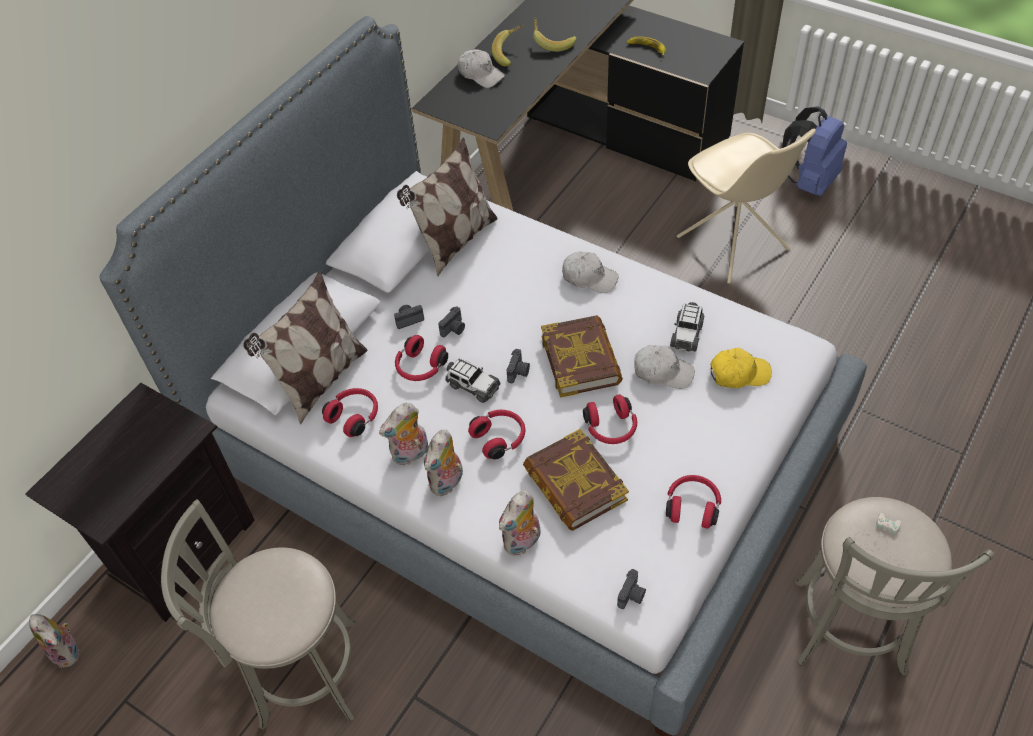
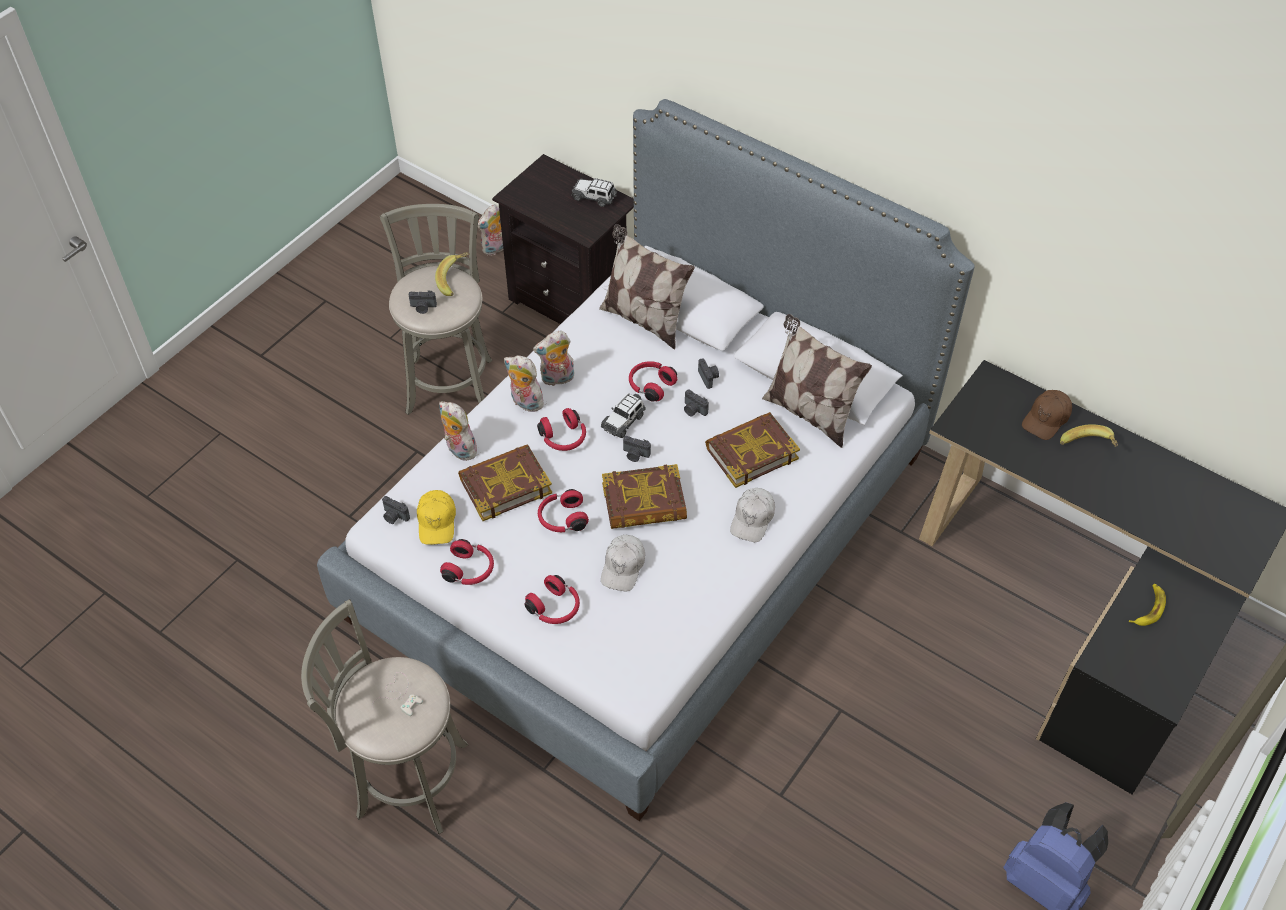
camera: 90 degrees right, 0 degrees up
(296, 608) = (423, 307): none -> camera
(354, 416) = (602, 342): red headphones -> red headphones (555, 608)
(410, 455) = (557, 379): plush toy -> plush toy turned 75 degrees counterclockwise
(480, 74) = (1046, 419): white cap -> brown cap
(508, 282) = (751, 453): none -> book
(552, 42) = (1114, 489): banana -> banana (456, 280)
(687, 334) = (669, 593): toy car -> toy car (594, 197)
(734, 245) = (923, 766): beige chair -> none
(739, 373) = (612, 629): yellow cap -> yellow cap (437, 522)

